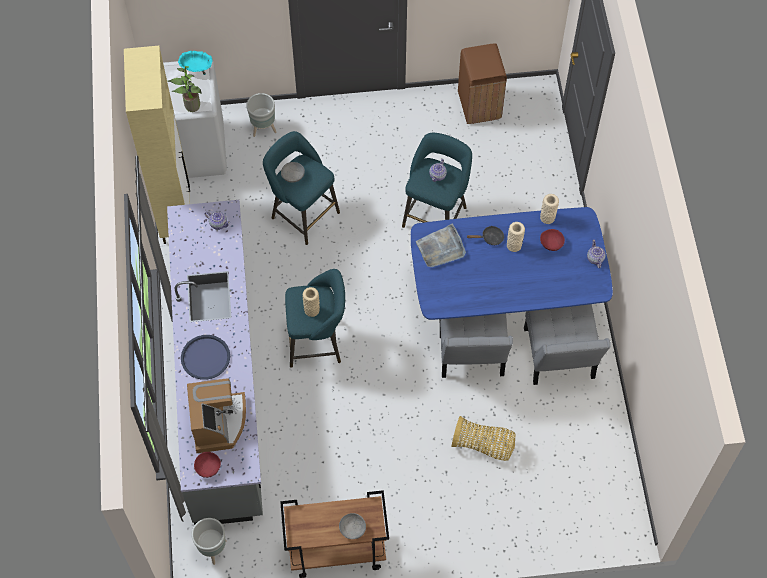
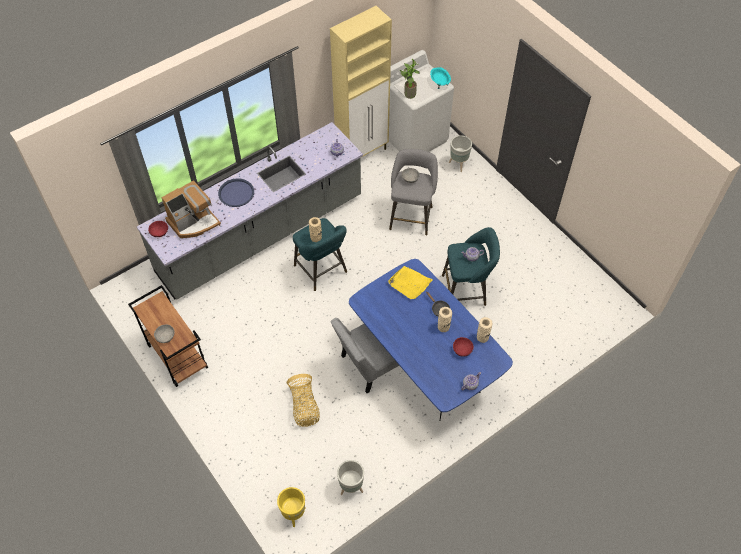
camera: 60 degrees right, 5 degrees down
(212, 550) = (143, 288): grey planter -> grey planter (350, 487)
(302, 213) = (411, 216): turquoise stool -> grey stool
(441, 248) = (409, 283): grey tray -> yellow tray
(479, 106) = (575, 273): brown trash can -> none
(559, 358) = (404, 423): grey chair -> none
(604, 516) = (293, 514): none -> yellow planter

